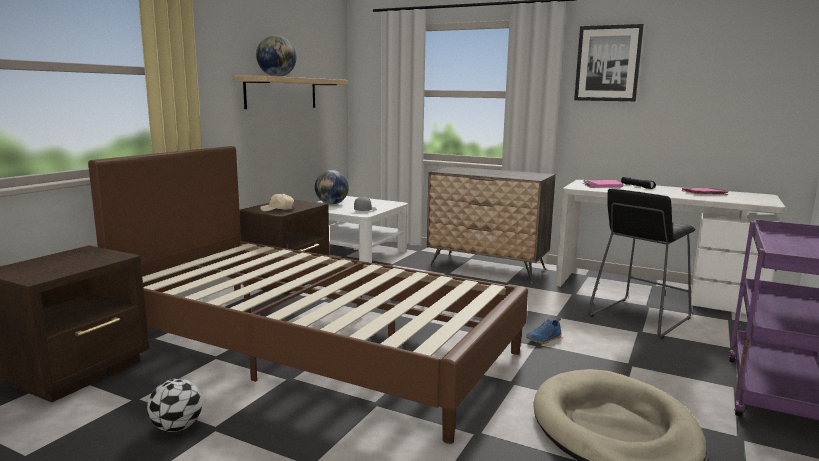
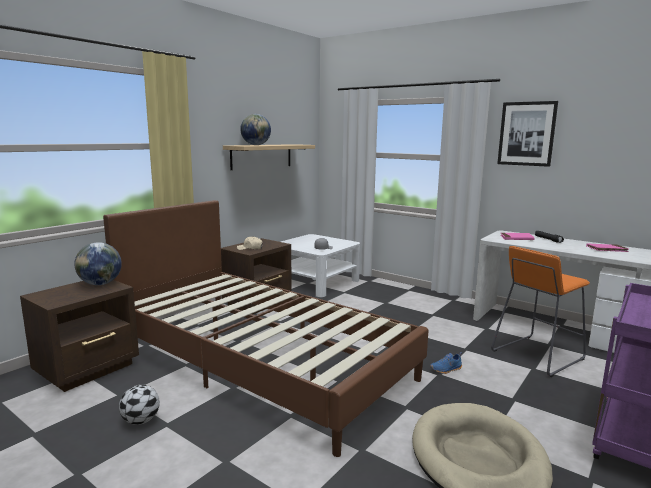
camera: 10 degrees right, 0 degrees up
(332, 204) = (300, 241): globe -> globe (100, 284)
(488, 268) = (420, 300): dresser -> none
(639, 318) = (537, 355): black stool -> orange stool

